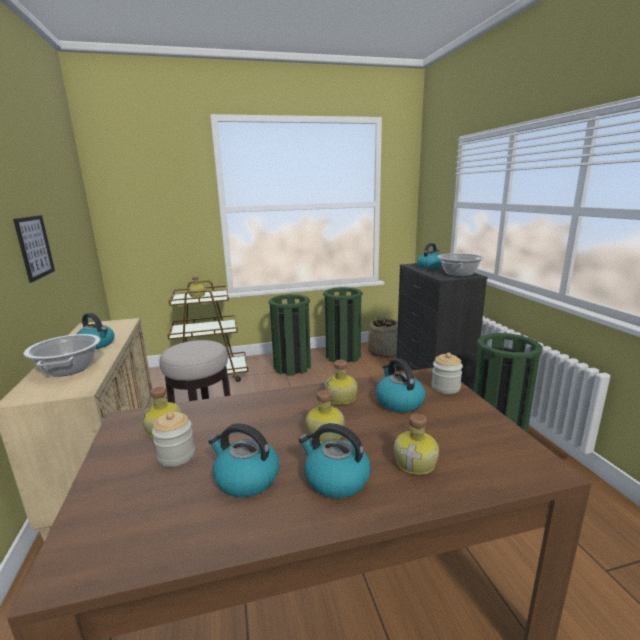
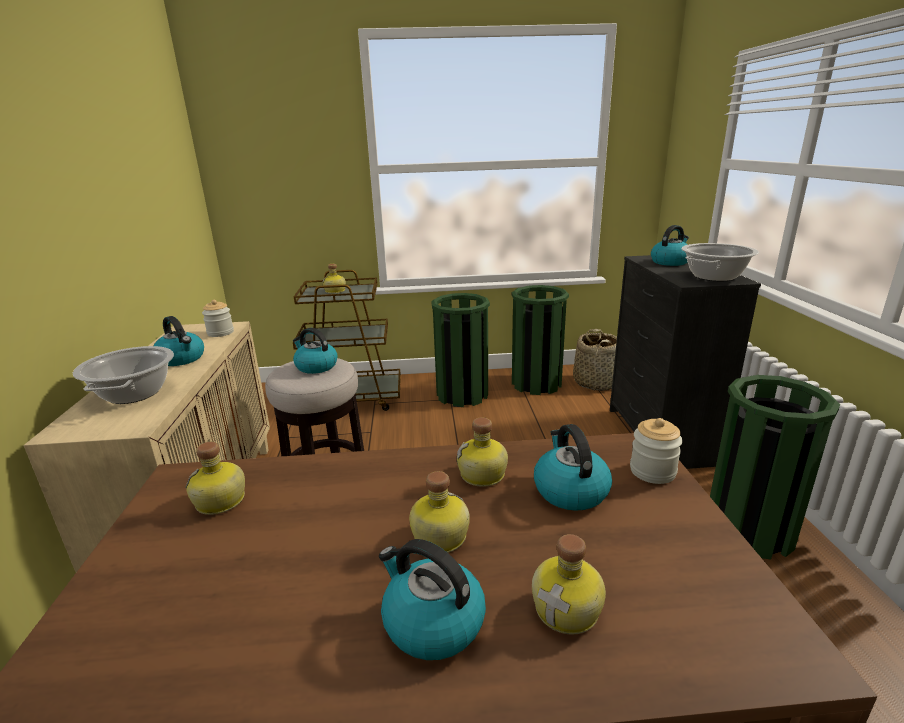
camera: 10 degrees right, 5 degrees up
(34, 247) = (104, 224): picture -> none
(176, 455) = (220, 547): jar -> jar (220, 333)
(246, 479) = (301, 601): kettle -> kettle (316, 366)

